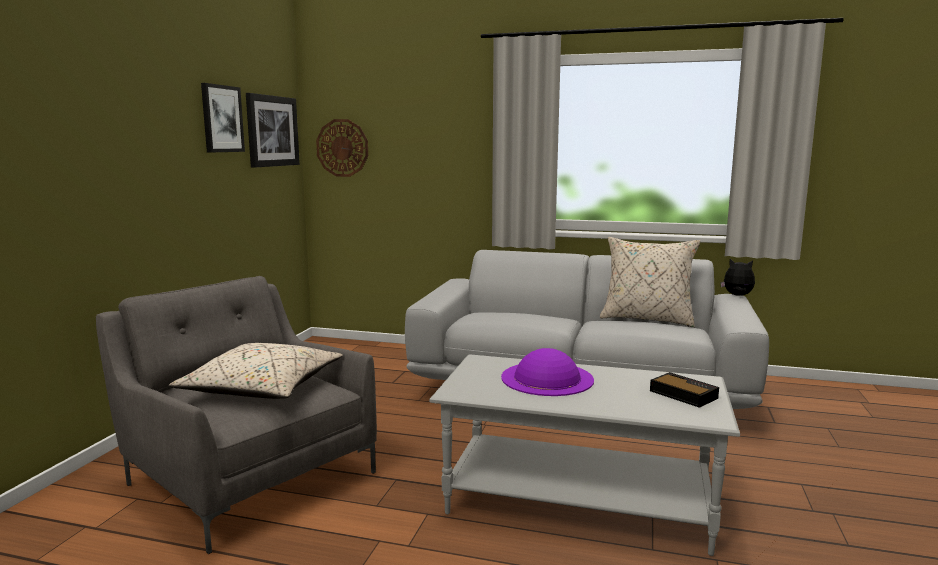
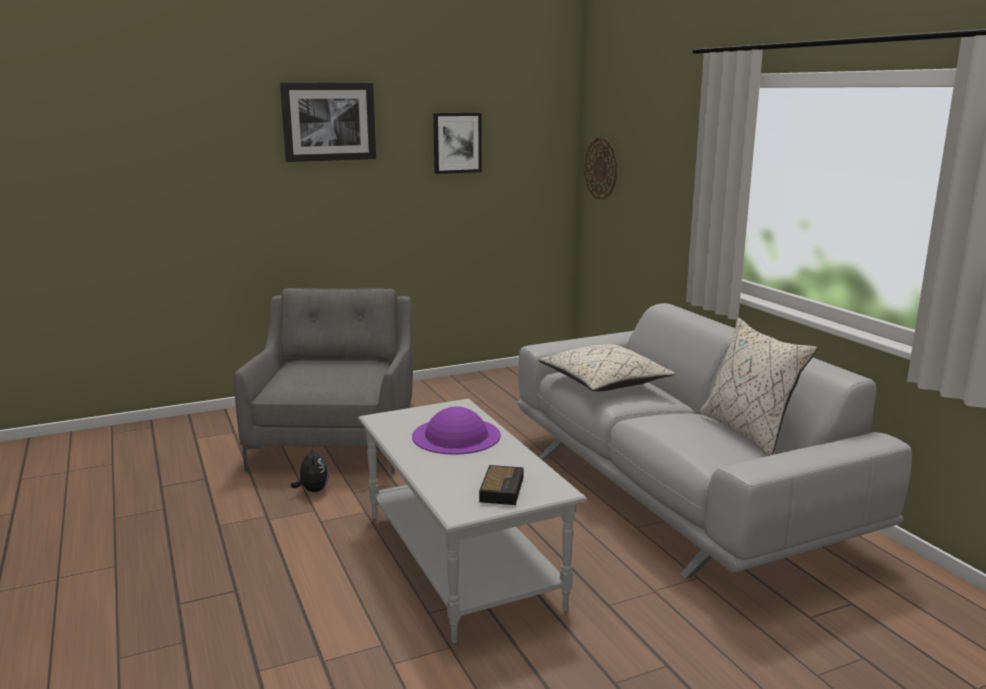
camera: 50 degrees right, 5 degrees up
(262, 389) = (330, 376): beige pillow -> beige pillow (604, 383)
(272, 131) = (529, 150): picture -> picture (329, 121)
(737, 296) = (891, 441): plush toy -> plush toy (312, 490)

